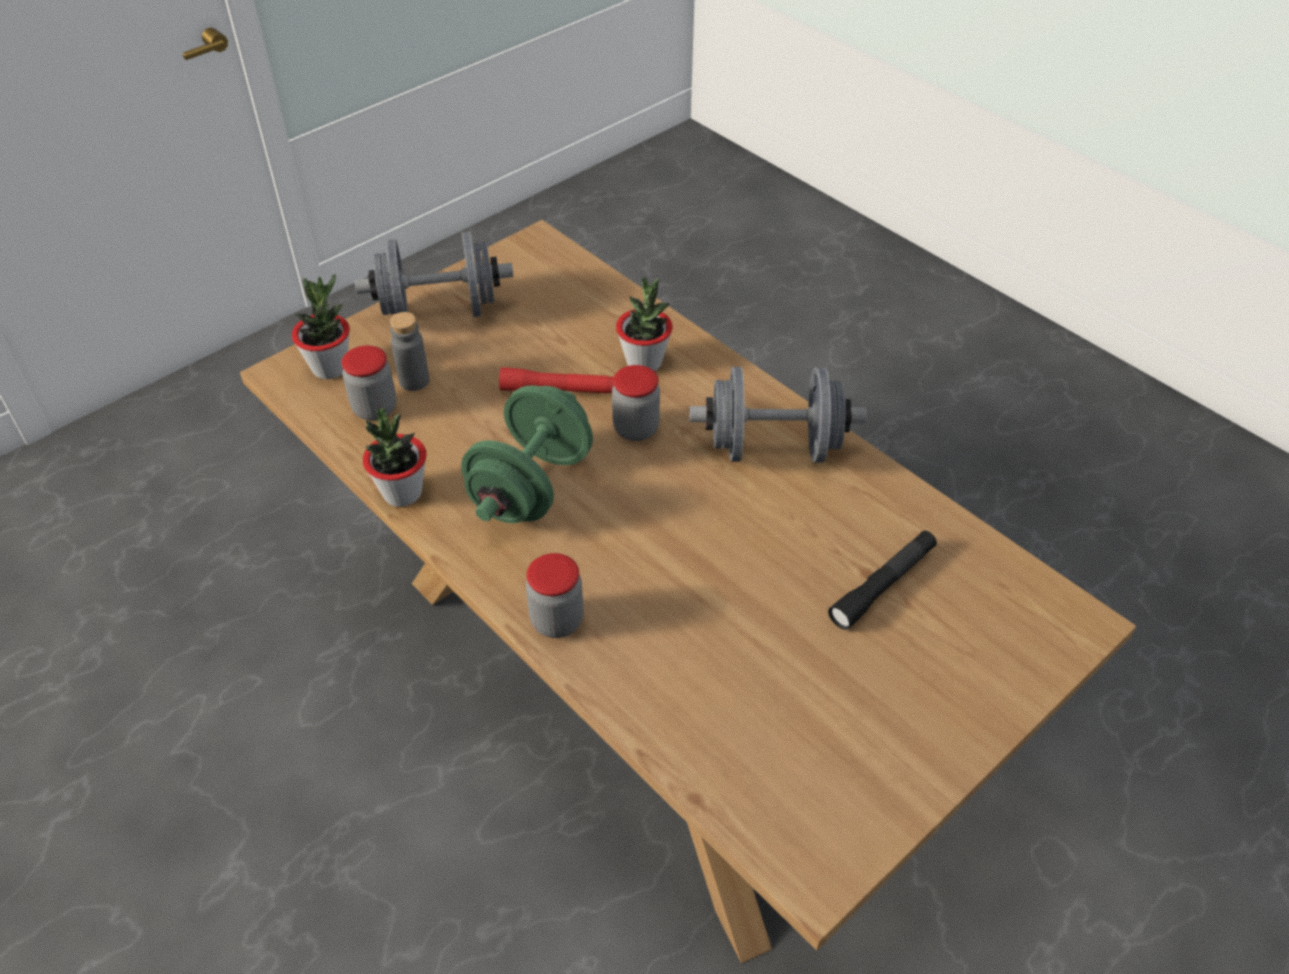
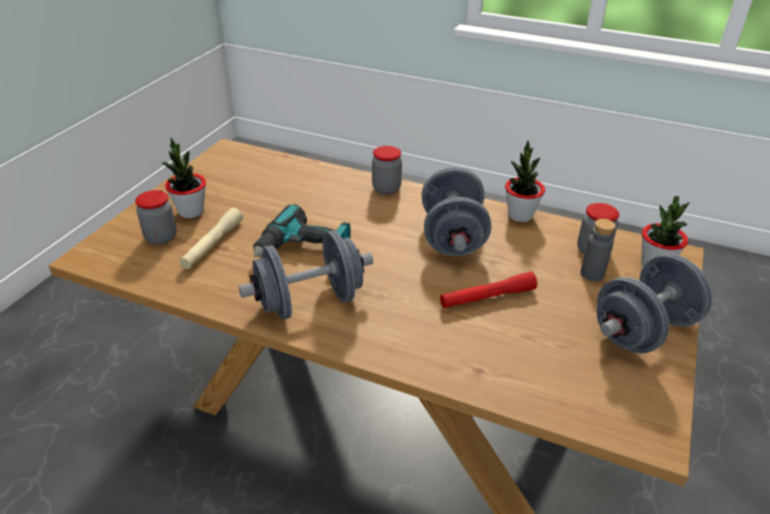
camera: 155 degrees right, 10 degrees down
(531, 486) = (452, 237): green dumbbell -> grey dumbbell
(636, 429) = (415, 287): jar -> jar (161, 237)
(644, 363) = (446, 337): potted plant -> potted plant (191, 211)
(751, 531) = (304, 250): none -> power drill
(883, 585) = (213, 244): black flashlight -> beige flashlight

